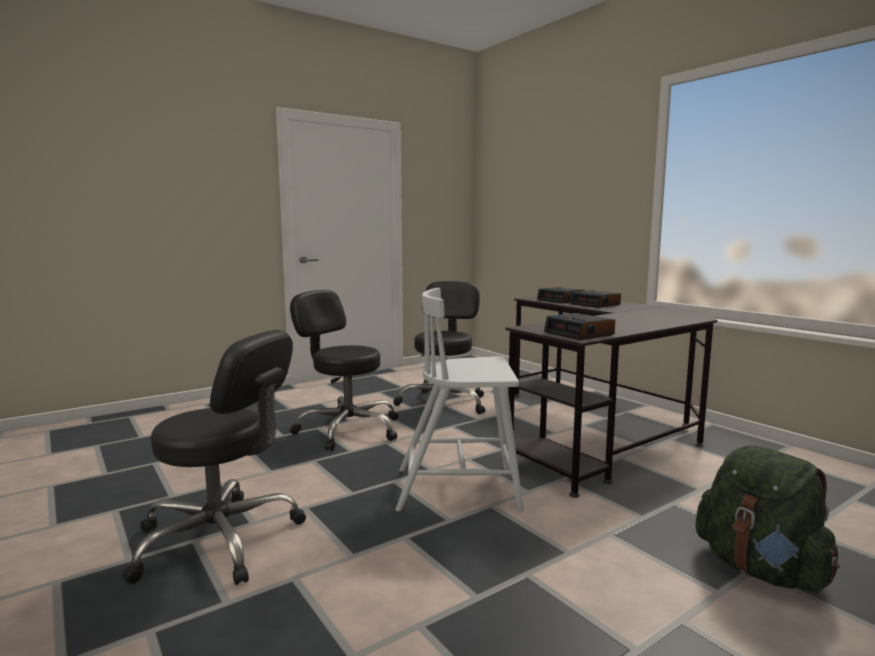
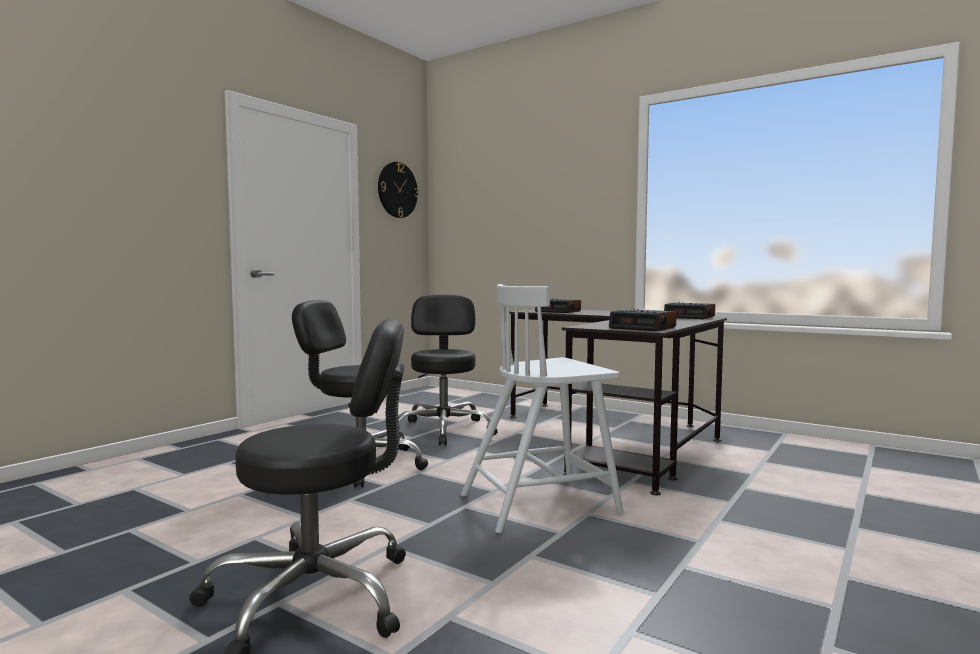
camera: 20 degrees left, 5 degrees down
(442, 178) = (397, 190): none -> wall clock
(595, 304) = (598, 313): alarm clock -> alarm clock (690, 317)
(760, 570) = (860, 527): green backpack -> none

